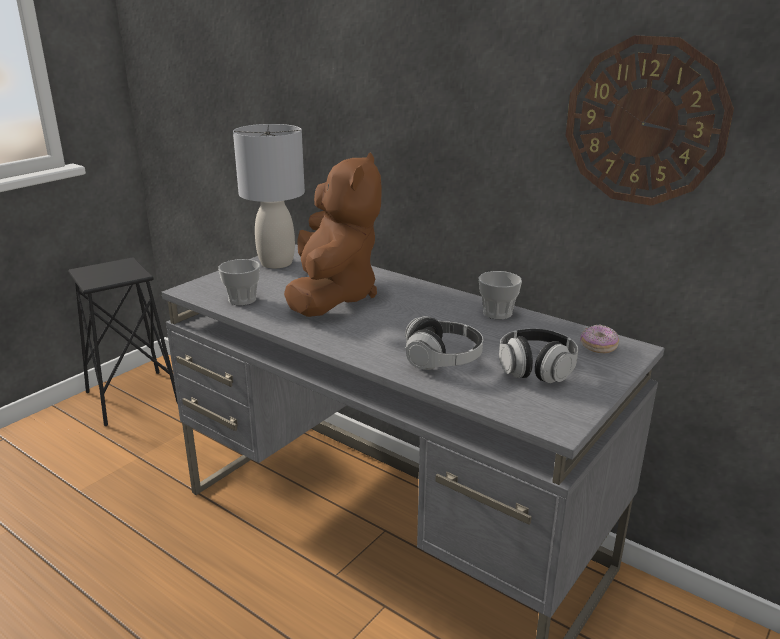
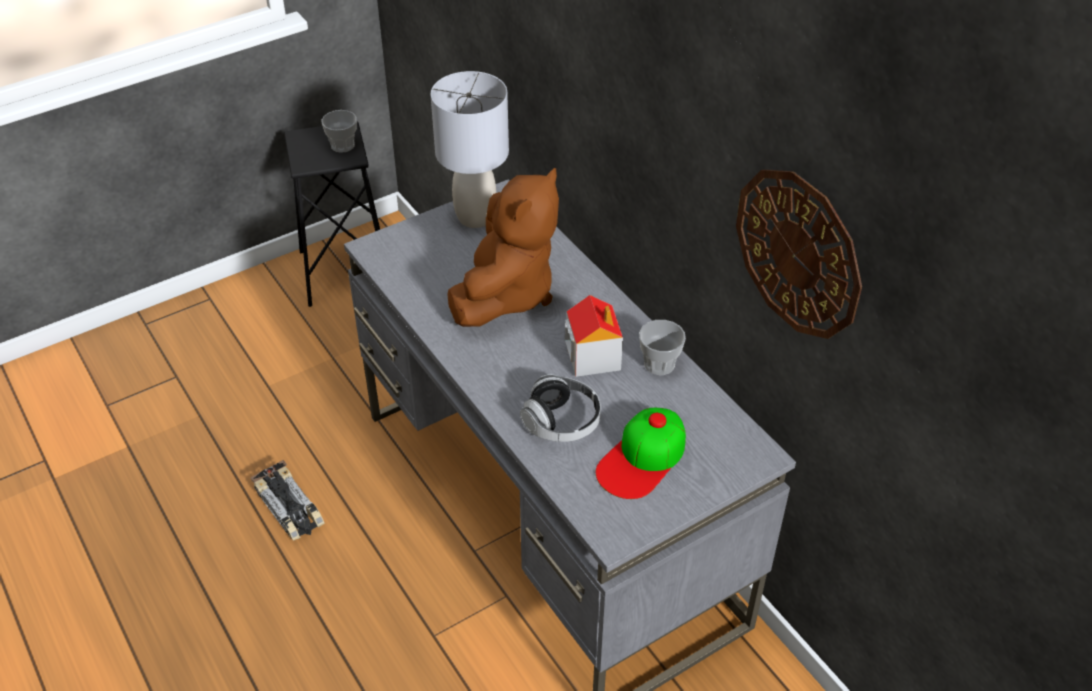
camera: 20 degrees right, 20 degrees up
(128, 586) = (289, 507): none -> toy car
(242, 299) = (415, 277): cup -> cup (342, 145)
(437, 318) = (592, 356): none -> toy house
(536, 369) = (642, 458): headphones -> cap
(598, 347) = (727, 443): donut -> none

